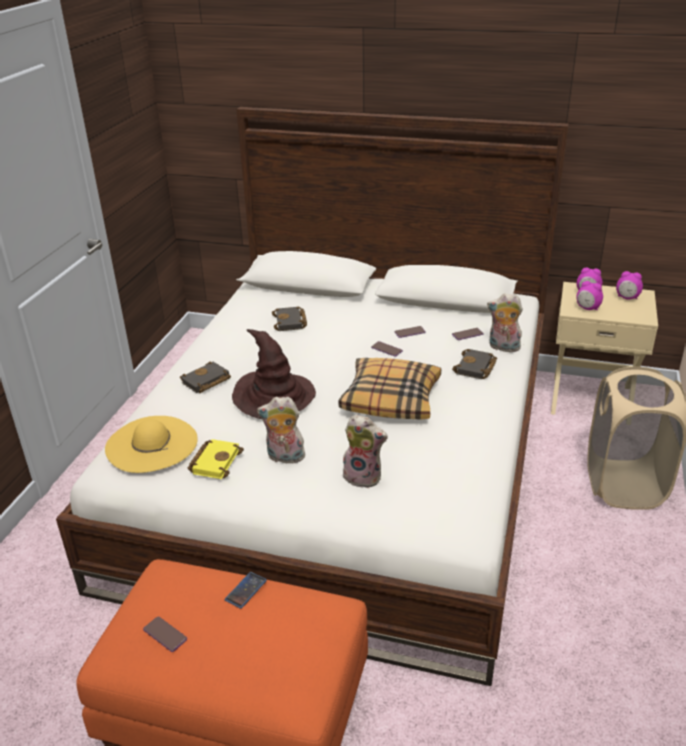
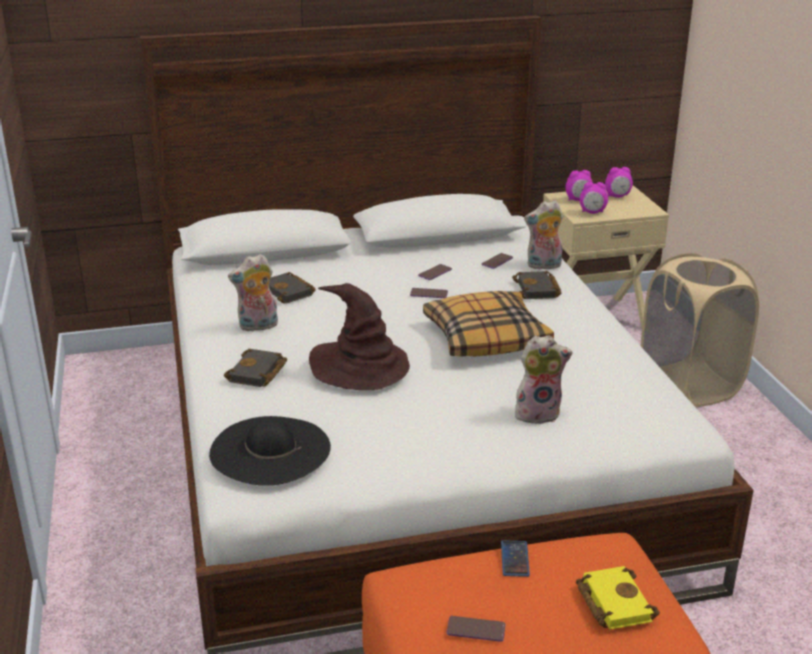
camera: 30 degrees left, 5 degrees down
(151, 444) = (270, 450): yellow hat -> black hat
(215, 461) = (367, 445): yellow book -> yellow book (612, 602)
(284, 457) = (436, 420): plush toy -> plush toy (258, 326)

